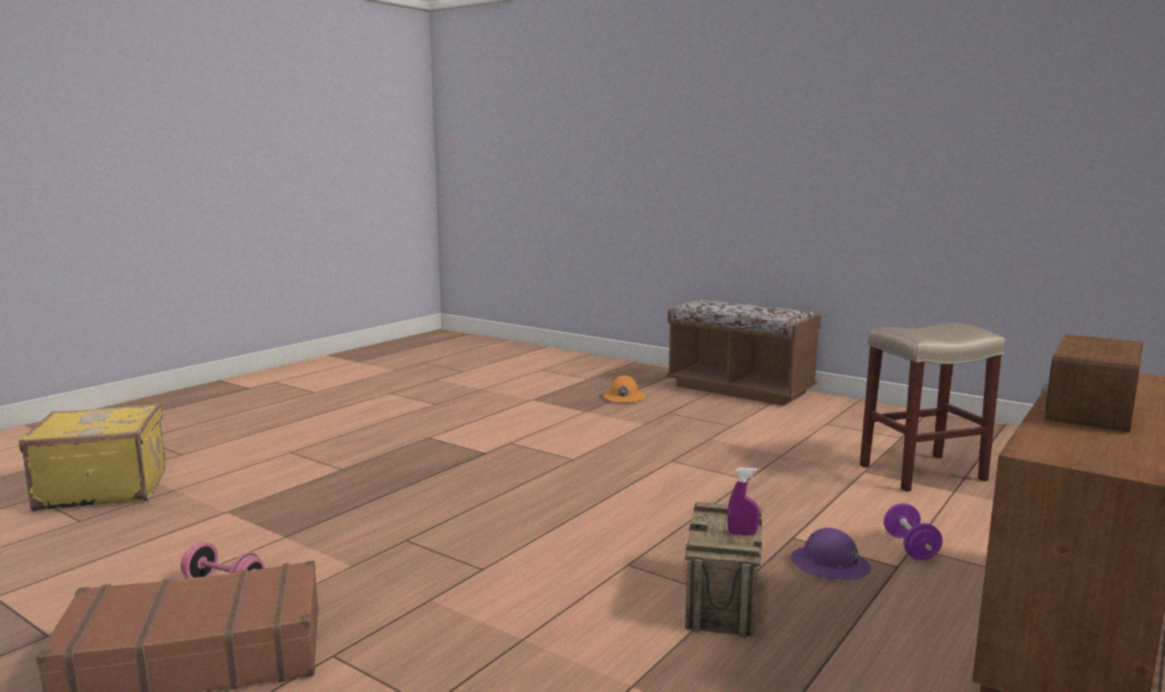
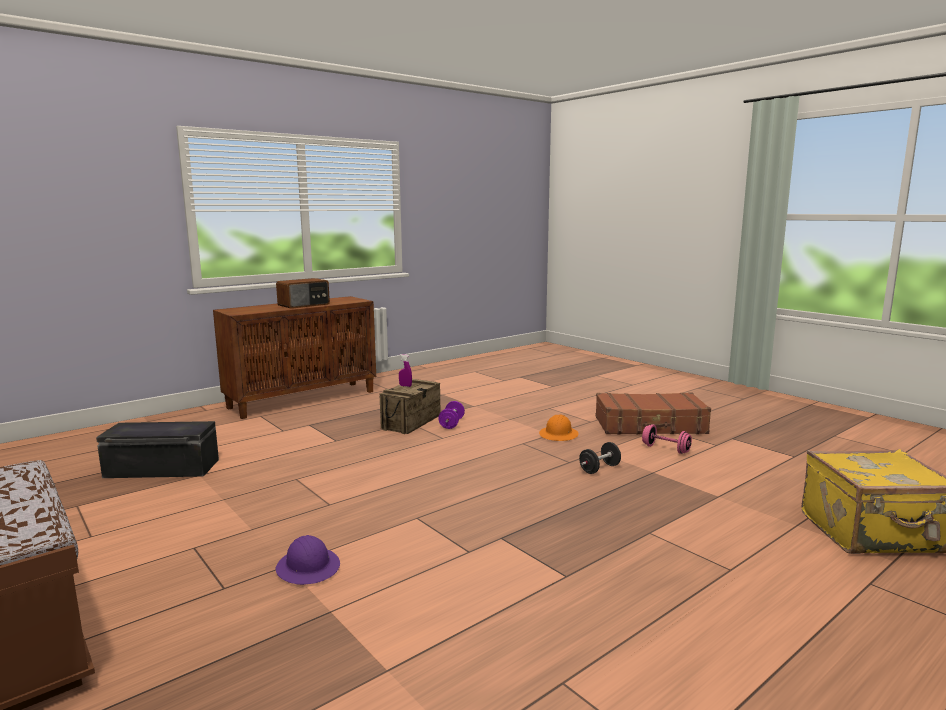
camera: 165 degrees left, 0 degrees up
(363, 533) = (599, 469): none -> black dumbbell
(623, 397) = (229, 649): orange hard hat -> orange hard hat (558, 435)
(830, 565) = (340, 428): purple hard hat -> purple hard hat (308, 568)
(910, 548) = (284, 430): purple dumbbell -> purple dumbbell (451, 424)
(921, 473) = (162, 469): beige stool -> black storage box

